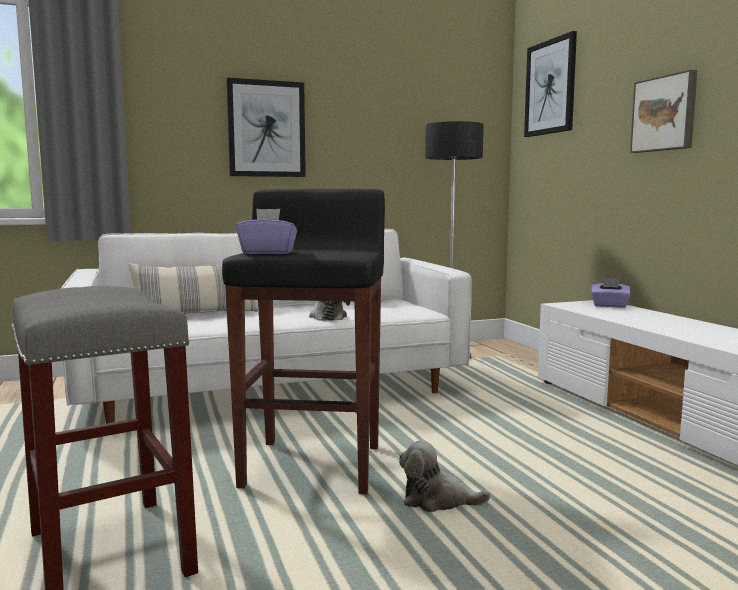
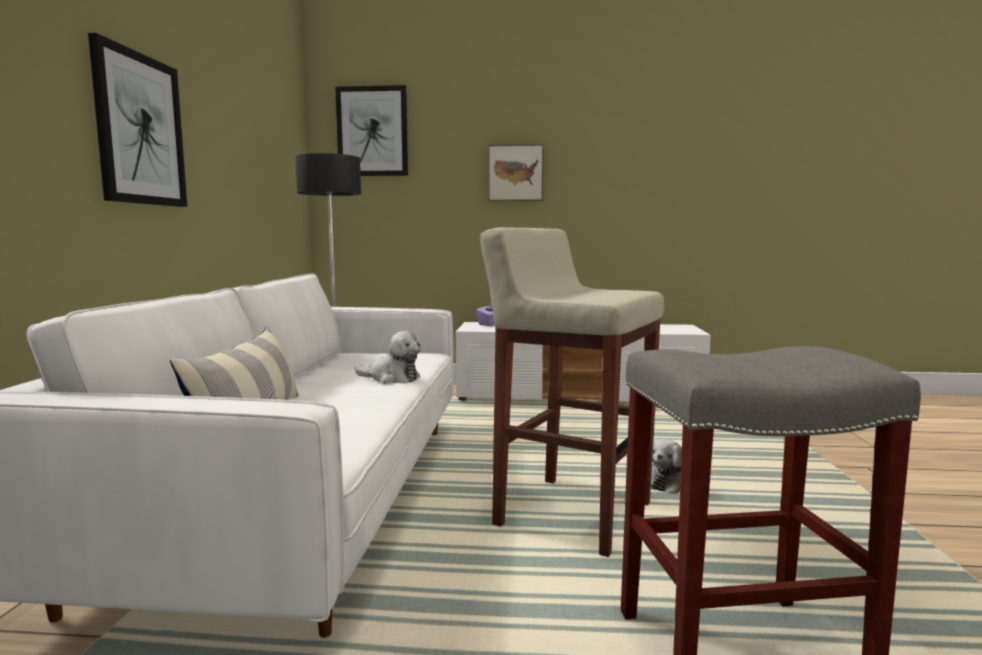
camera: 65 degrees left, 0 degrees up
(268, 253) = (603, 296): purple tissue box -> none
(313, 465) = (571, 513): black stool -> beige stool

